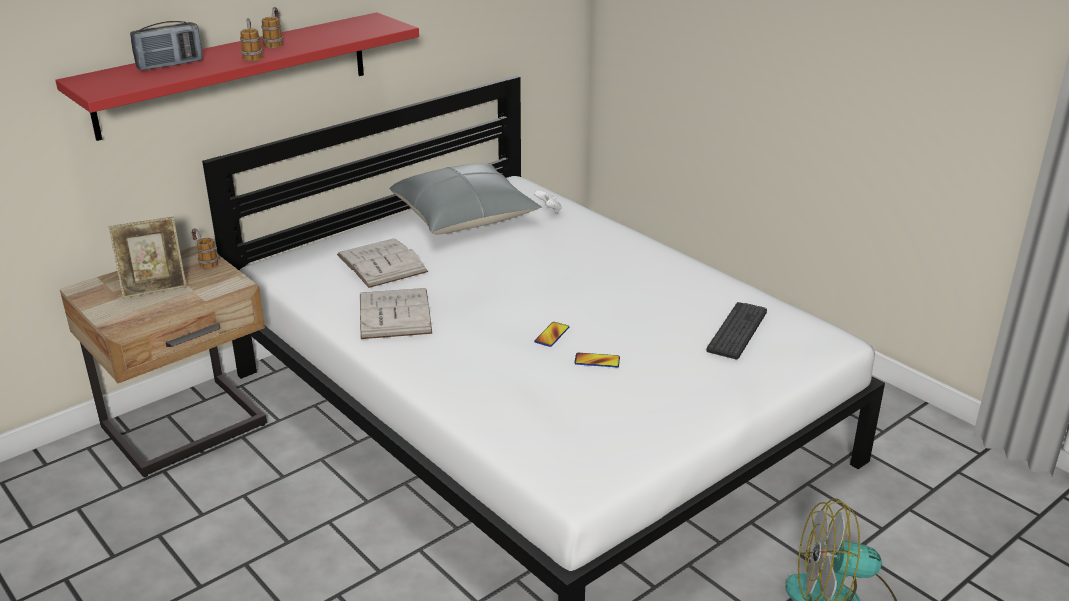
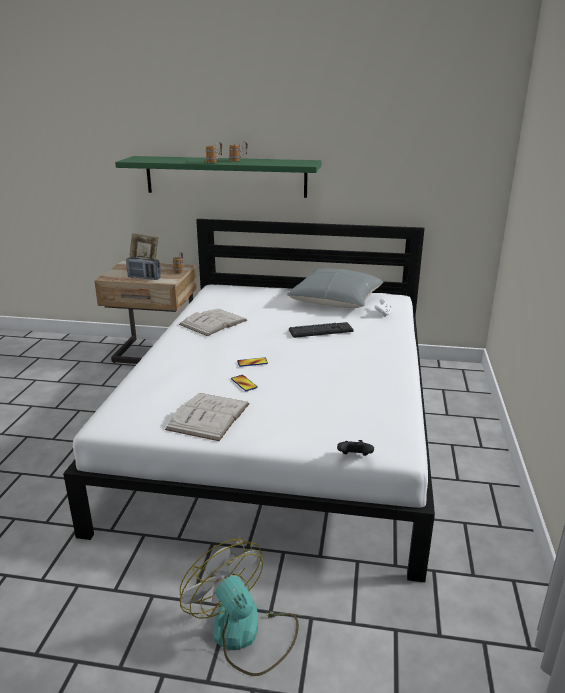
camera: 50 degrees right, 5 degrees down
(170, 65) = (178, 159): radio -> radio (144, 278)
(235, 74) = (225, 176): red shelf -> green shelf
(382, 263) = (255, 303): white book -> white book (208, 416)
(737, 331) = (347, 412): keyboard -> keyboard (320, 330)
(822, 365) = (354, 457): none -> black game controller

